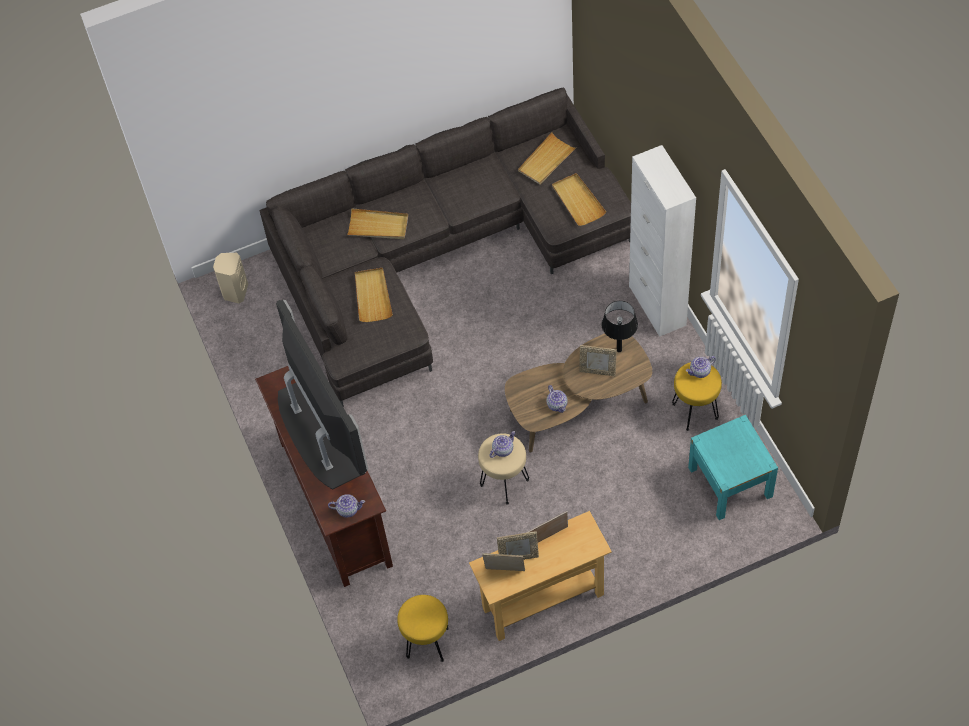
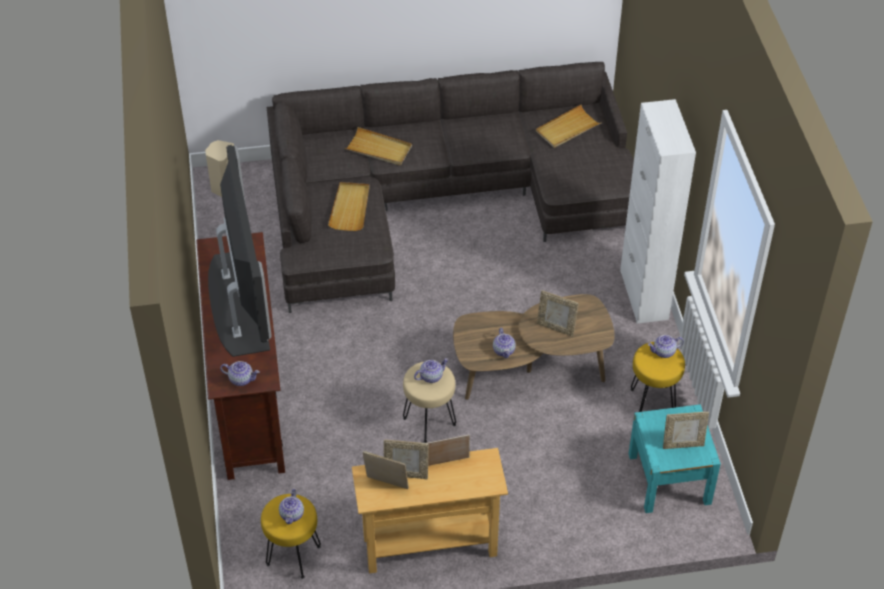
camera: 10 degrees right, 10 degrees down
(425, 615) = (292, 514): none -> teapot
(578, 201) = (587, 170): beige tray -> none
(619, 350) = (585, 313): black table lamp -> none
(741, 457) = (683, 444): none -> picture frame

